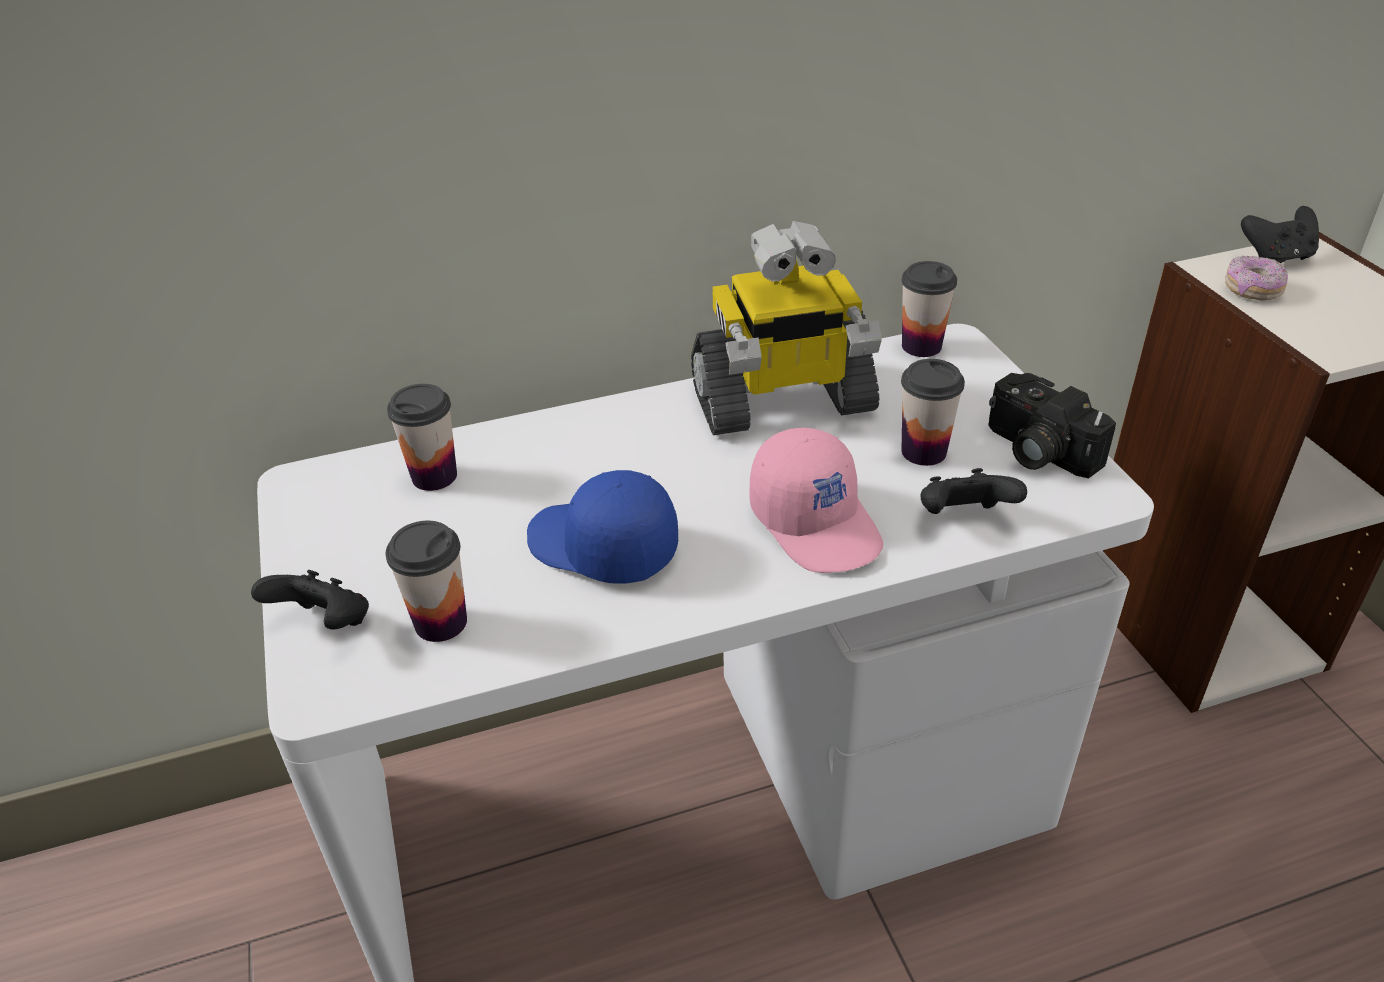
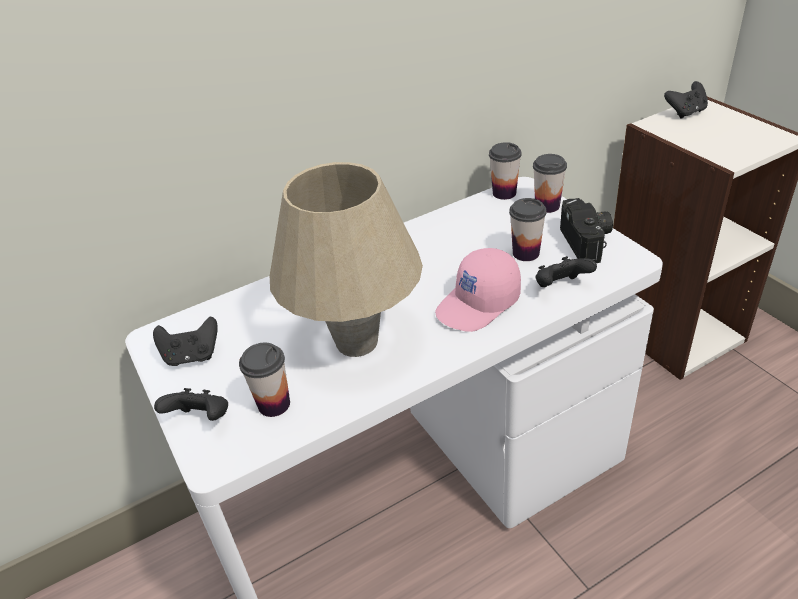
camera: 10 degrees left, 0 degrees up
(345, 523) = (192, 356): none -> black game controller
(434, 476) = (238, 318): cup -> cup (547, 206)
(601, 548) = (356, 342): blue cap -> beige table lamp
(782, 402) = (435, 238): toy robot -> none
(817, 523) = (479, 304): pink cap -> pink cap turned 90 degrees clockwise
(1035, 451) = (588, 242): camera -> camera turned 135 degrees counterclockwise
(1252, 290) = (678, 133): donut -> none

